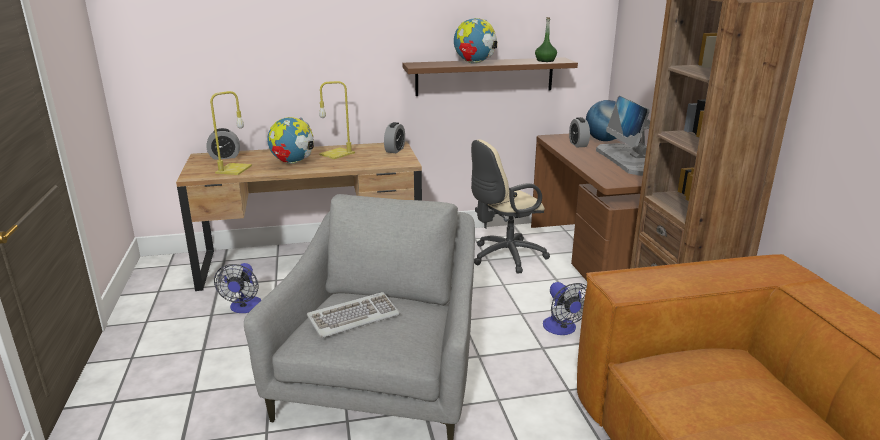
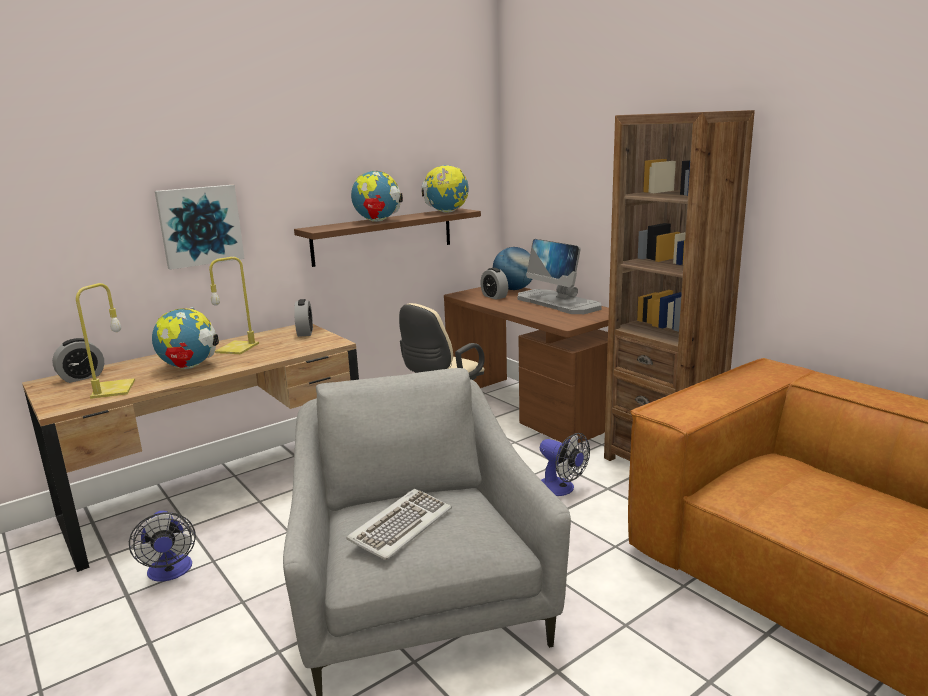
camera: 25 degrees left, 5 degrees down
(325, 53) = (200, 226): none -> picture
(545, 60) = (446, 212): green bottle -> globe

